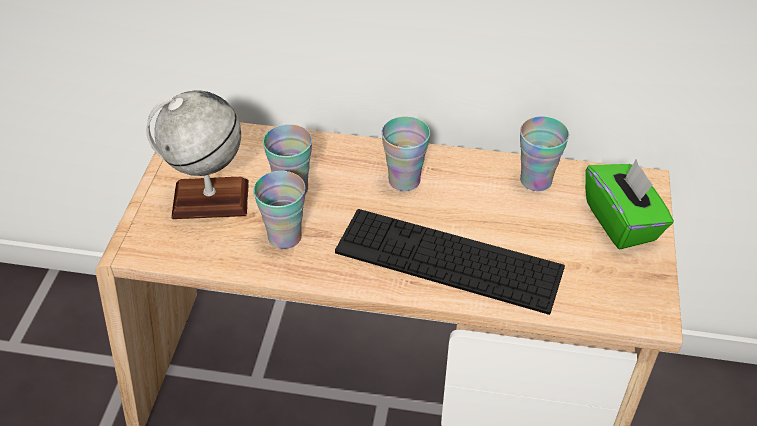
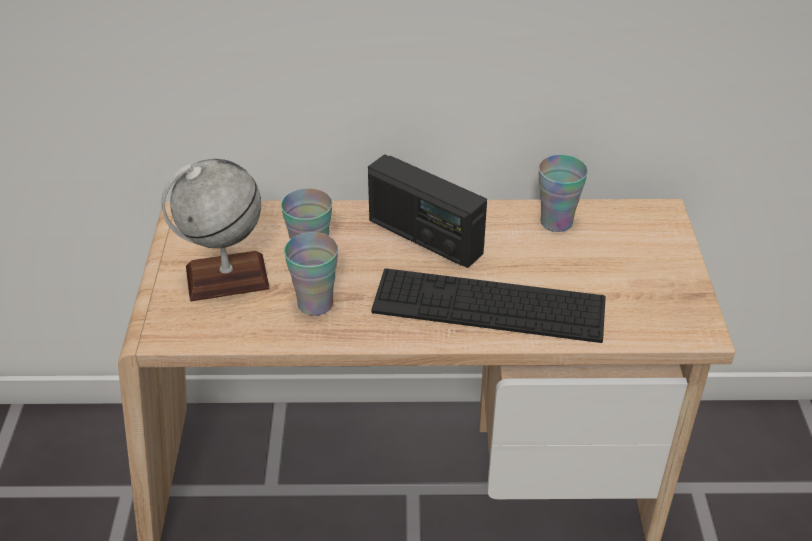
camera: 10 degrees left, 5 degrees down
(404, 180) = (424, 237): cup -> radio
(621, 222) = (649, 250): green tissue box -> none

